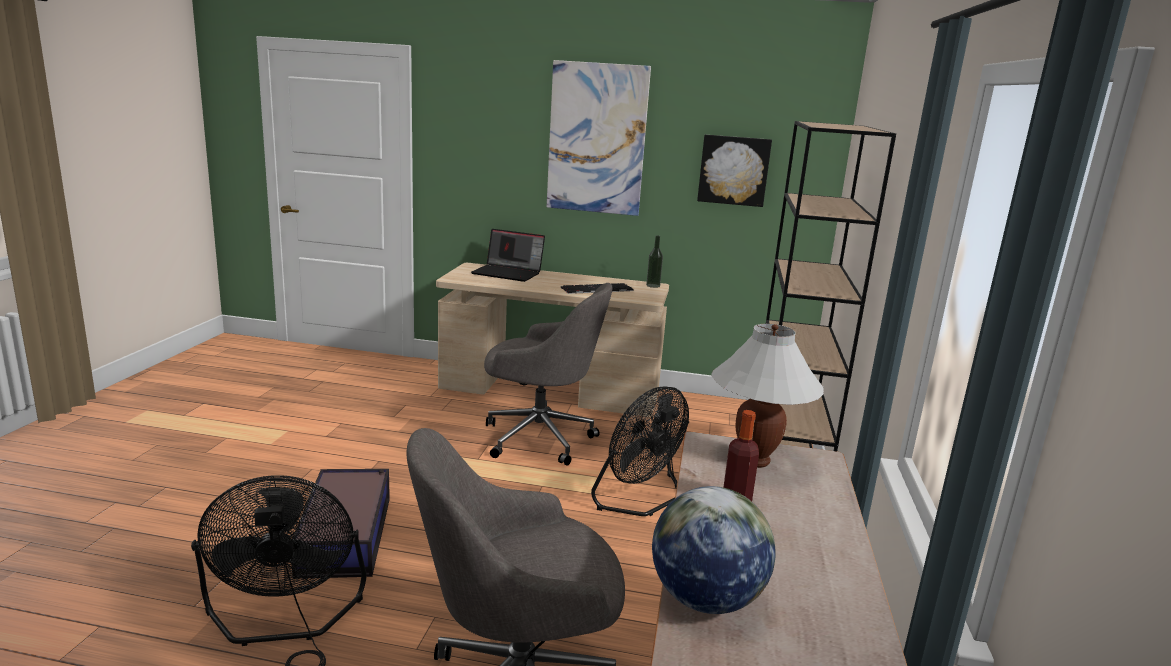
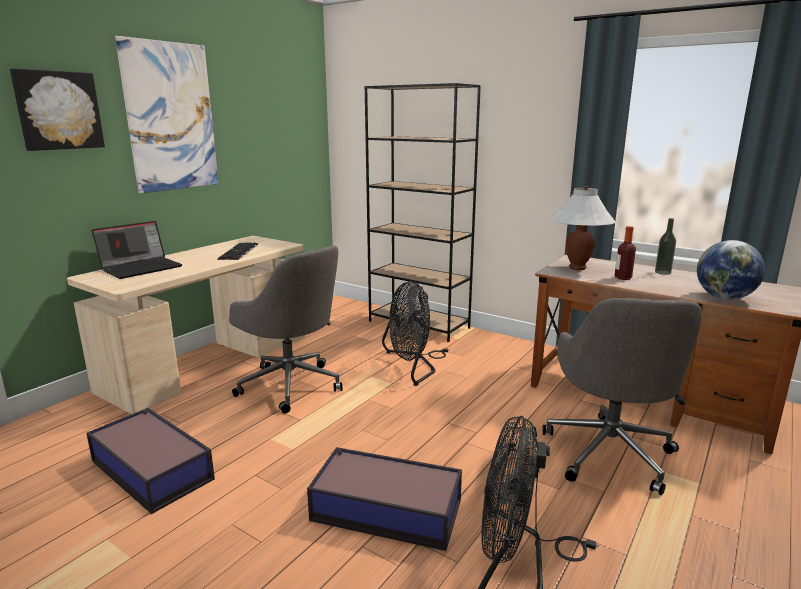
camera: 65 degrees left, 0 degrees up
(372, 419) = (151, 469): none -> storage box
(540, 439) = (291, 385): grey office chair -> grey office chair turned 90 degrees clockwise
(653, 286) = (252, 239): bottle -> bottle (662, 272)
(733, 170) = (272, 133): picture -> picture (58, 110)

